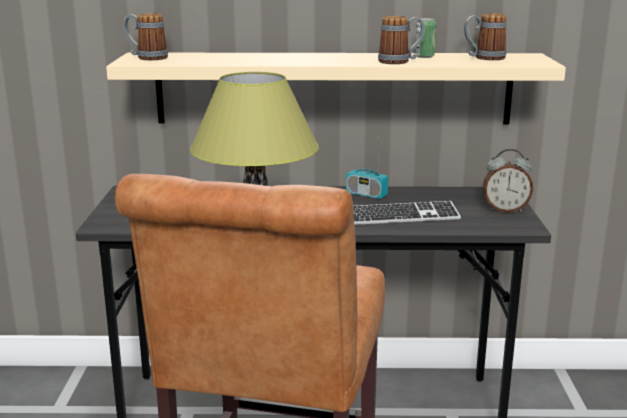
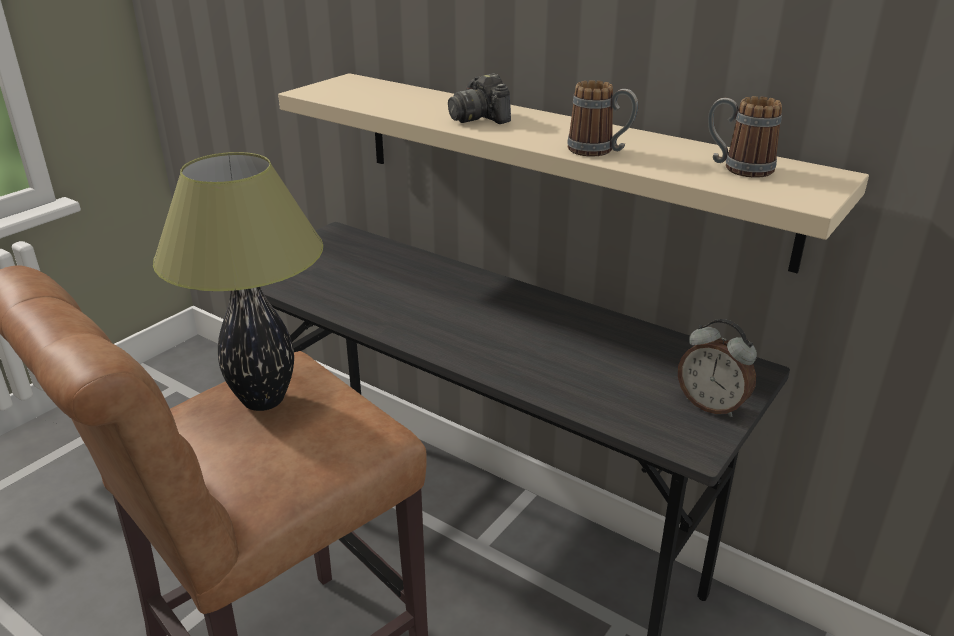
camera: 35 degrees right, 10 degrees up
(146, 57) = (341, 86): mug -> none
(291, 59) = (480, 118): none -> camera
(366, 194) = (566, 316): radio -> none
(401, 216) = (557, 366): keyboard -> none
(424, 56) = (658, 147): can -> none

